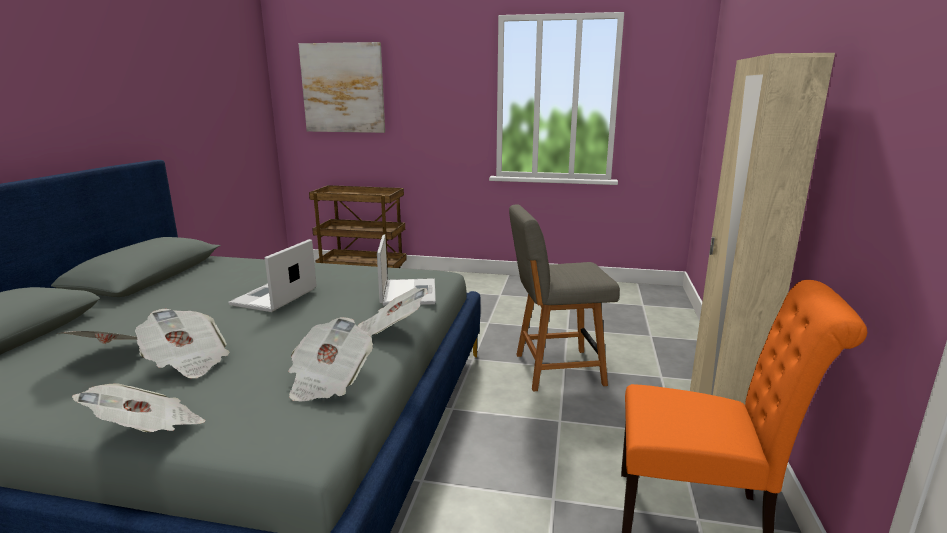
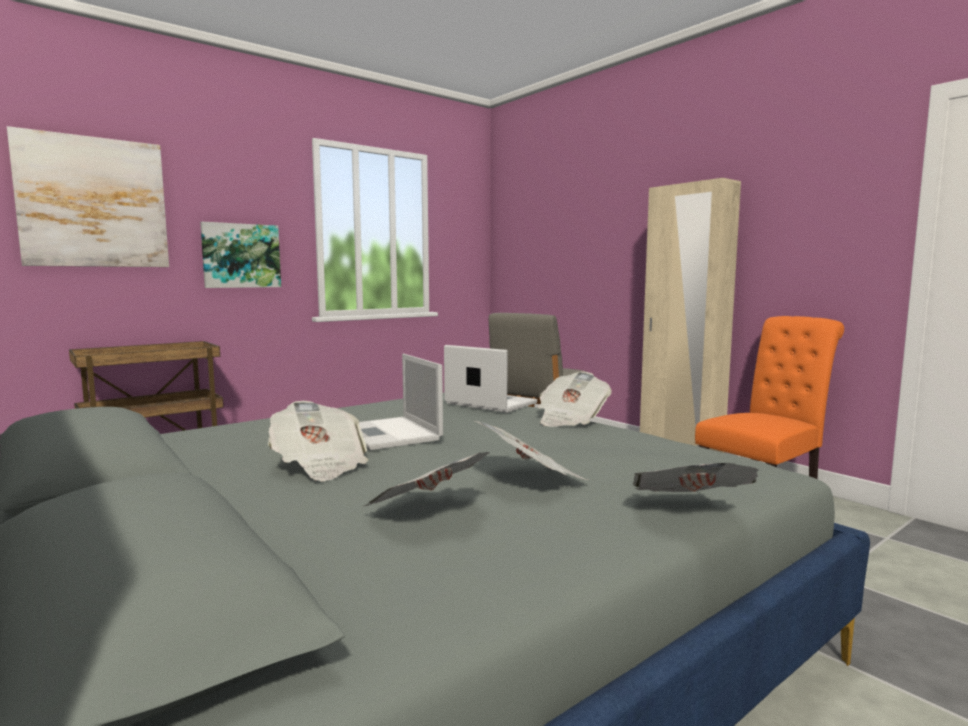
camera: 50 degrees left, 10 degrees down
(328, 380) = (663, 444): newspaper -> newspaper (319, 465)
(435, 123) = (241, 256): none -> picture

